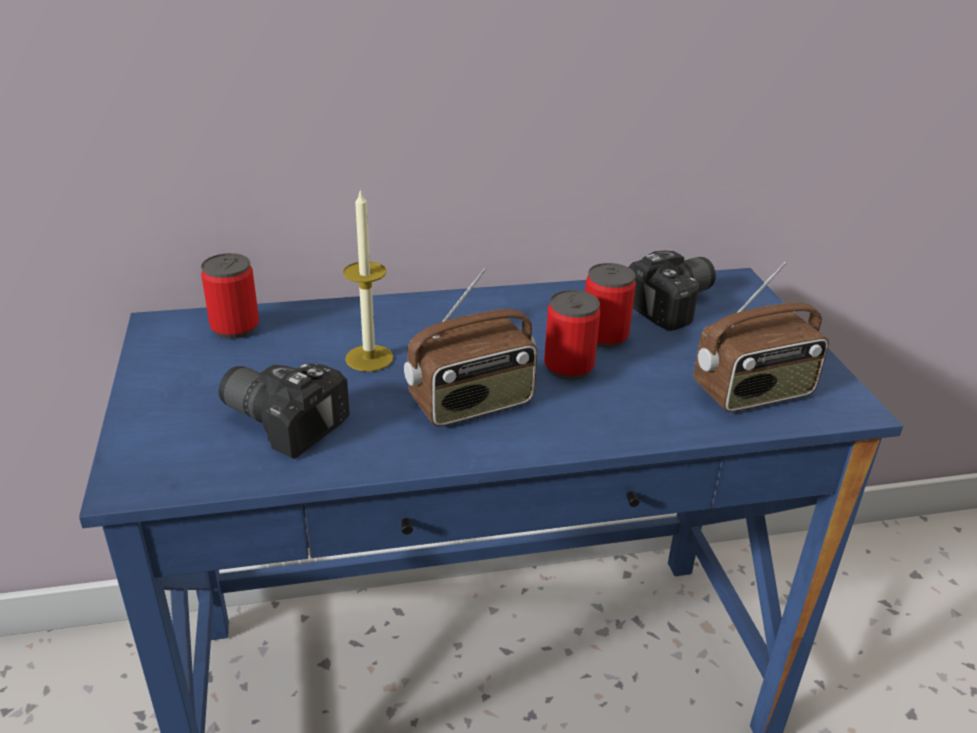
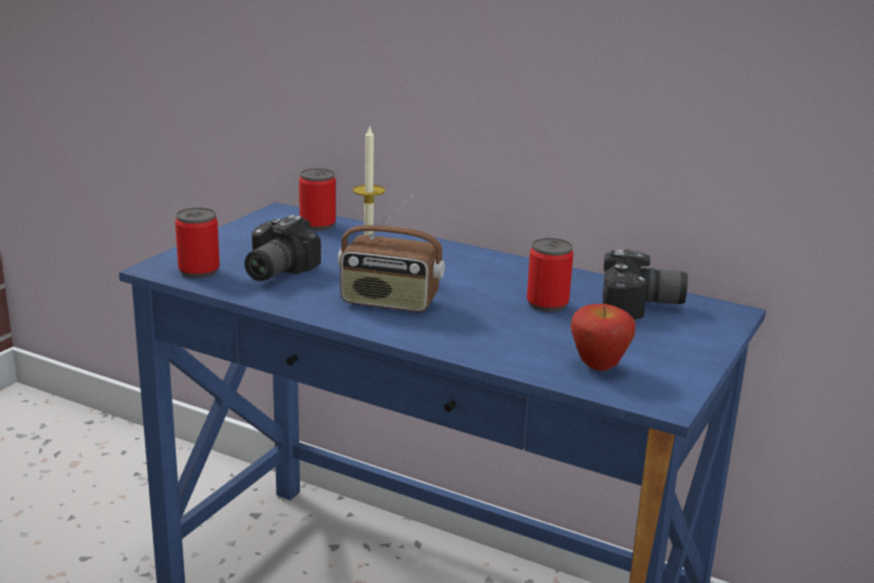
camera: 40 degrees right, 10 degrees down
(285, 419) = (273, 271): camera -> camera turned 135 degrees counterclockwise
(568, 367) = (488, 309): can -> can (199, 271)
(753, 393) = (598, 367): radio -> apple

